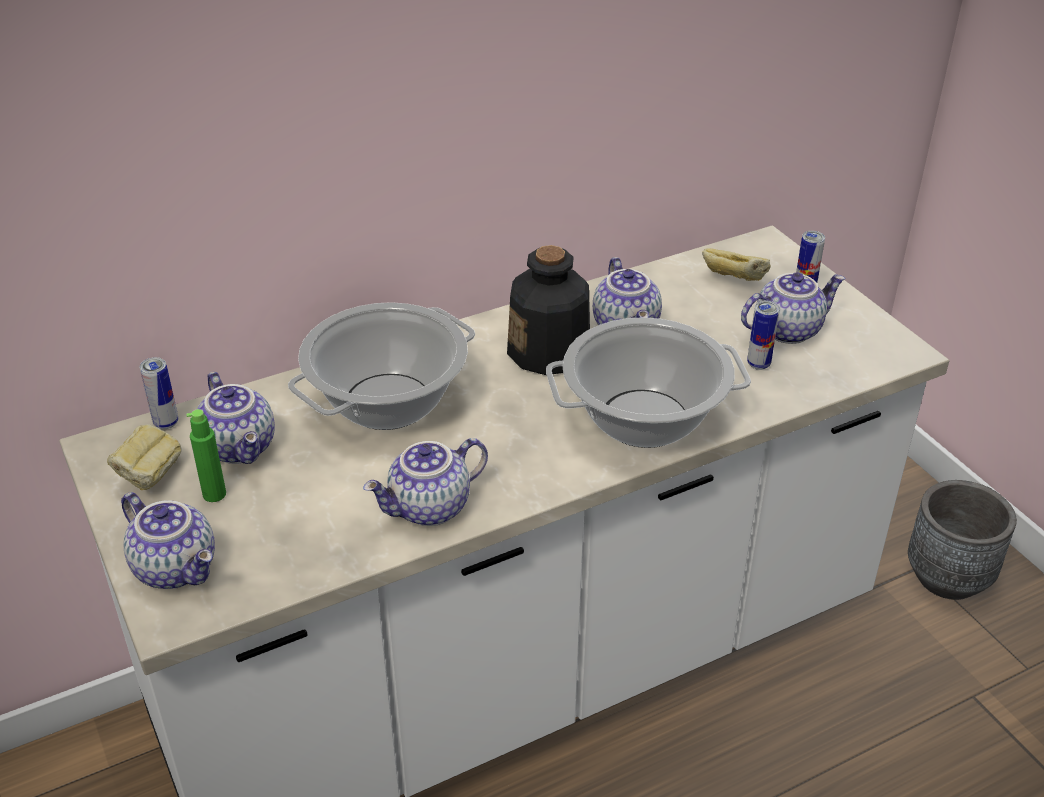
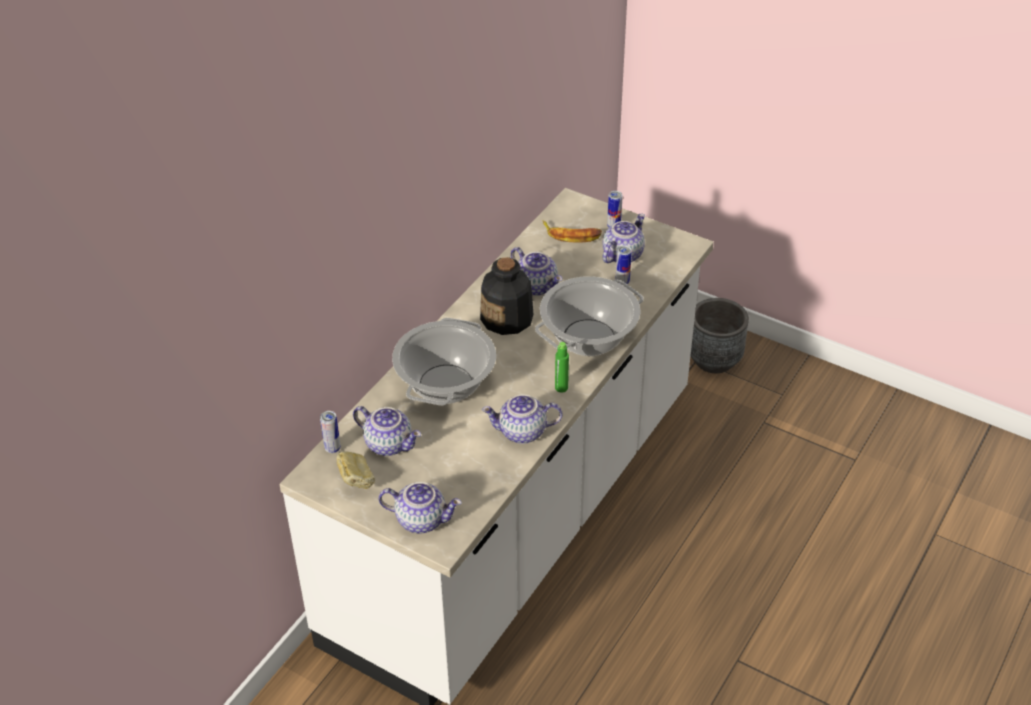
camera: 30 degrees left, 5 degrees up
(214, 494) = (401, 474): green bottle -> green bottle (561, 388)
(430, 509) = (522, 433): teapot -> teapot turned 60 degrees clockwise
(732, 282) = (571, 235): bread -> banana

